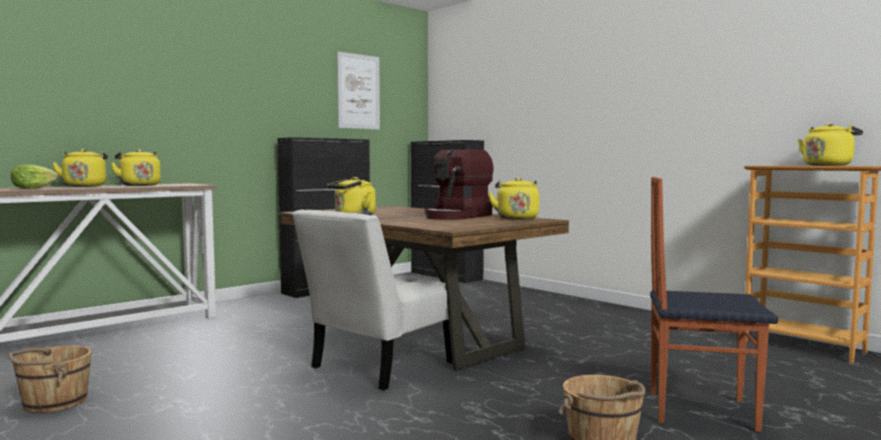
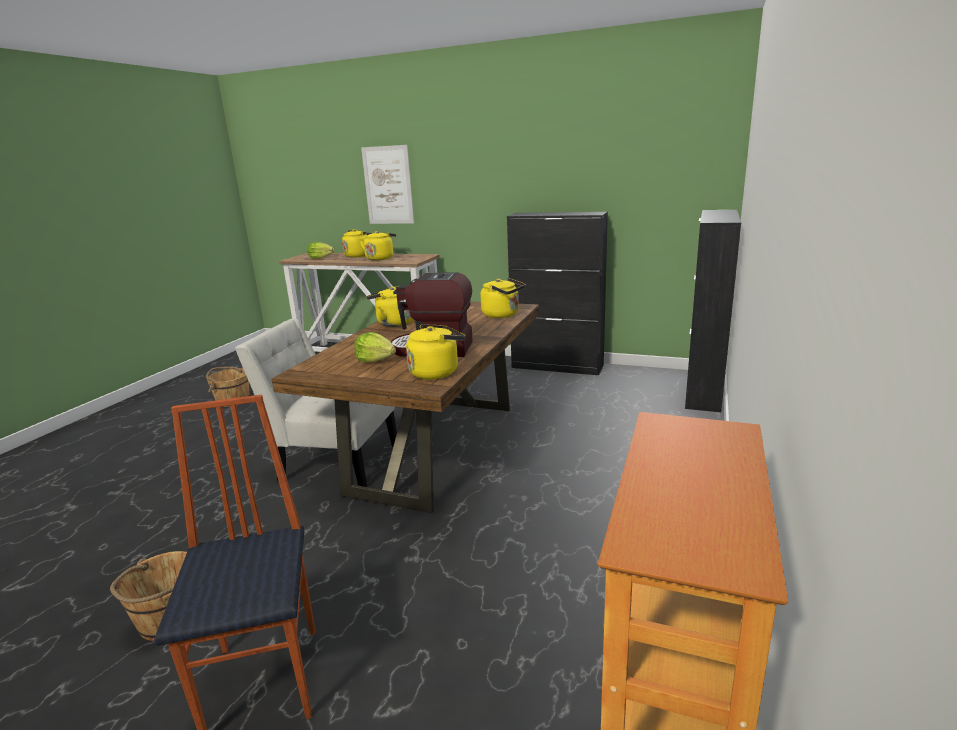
camera: 65 degrees right, 15 degrees up
(358, 91) = (623, 151): picture -> picture (388, 185)
(457, 221) = (376, 359): none -> lettuce
(828, 165) = (710, 500): yellow kettle -> yellow kettle (503, 315)

